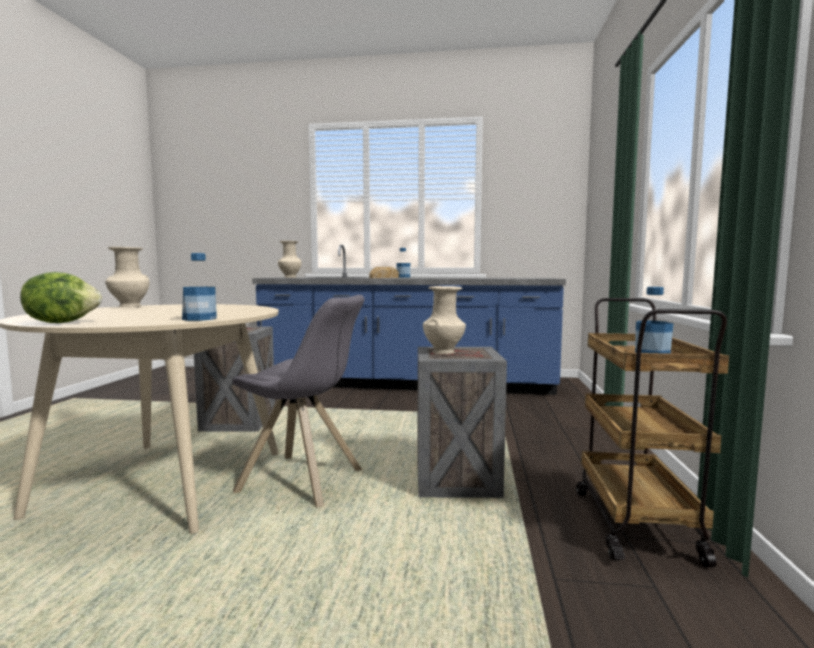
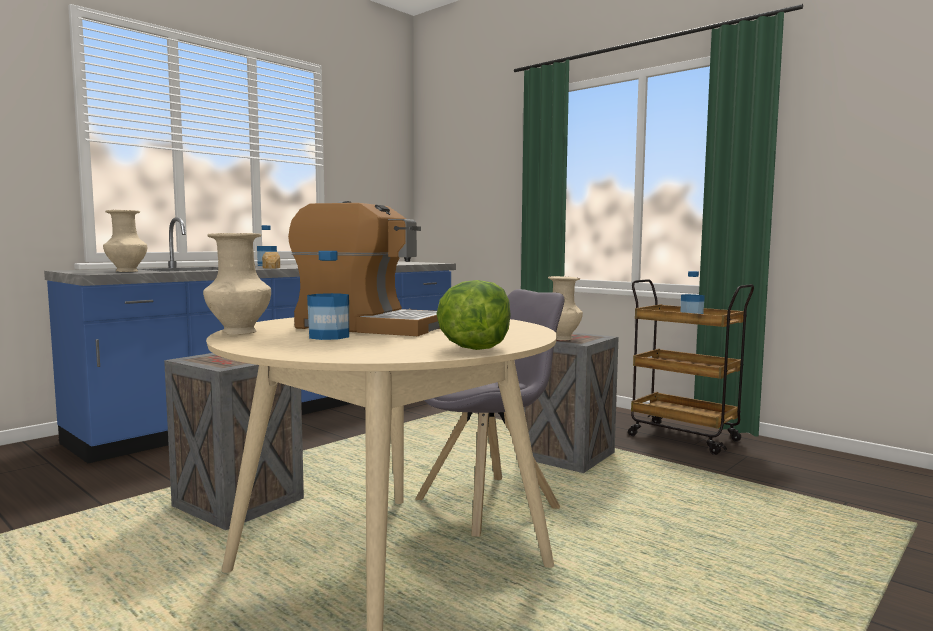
camera: 55 degrees left, 0 degrees up
(172, 310) = (370, 327): none -> coffee machine
(199, 319) = (516, 327): bottle -> bottle (329, 336)

